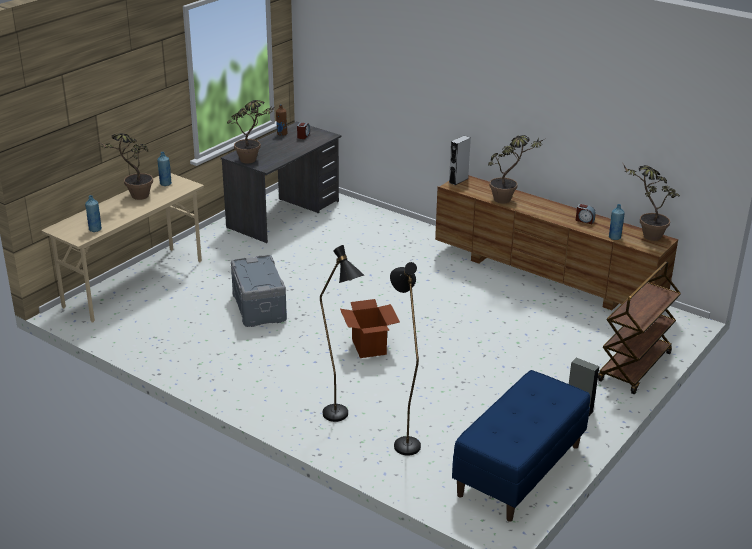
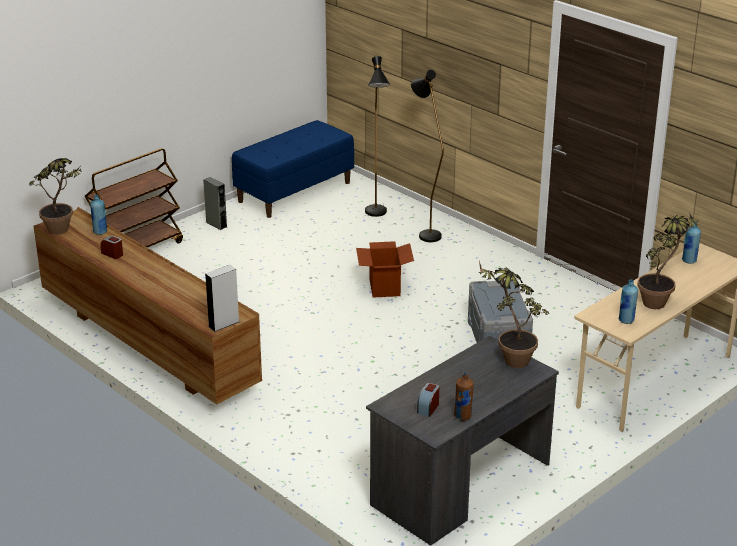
camera: 170 degrees left, 0 degrees up
(508, 200) = (179, 288): potted plant -> none

